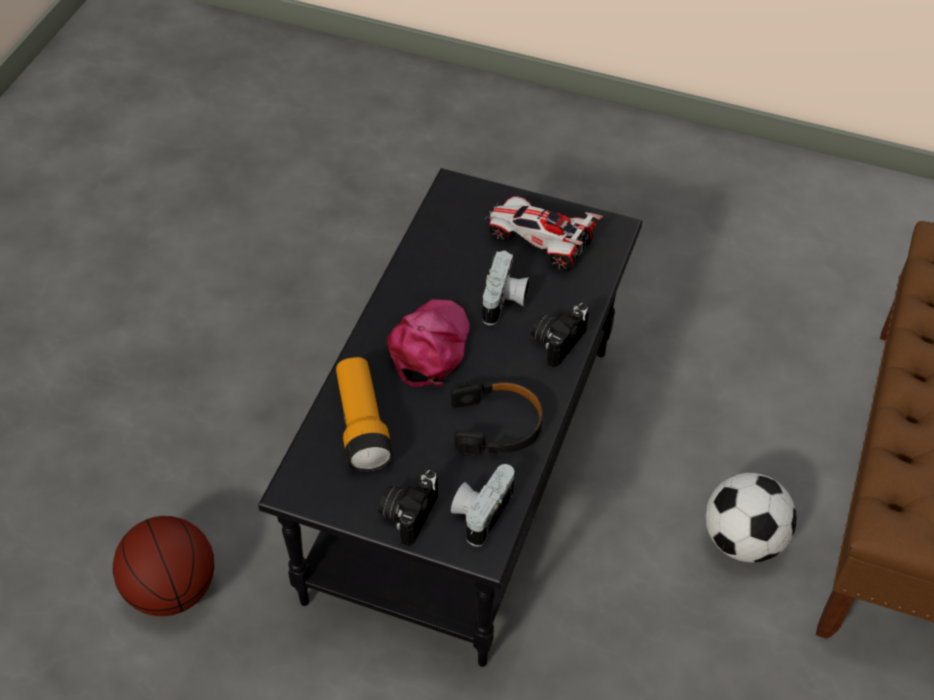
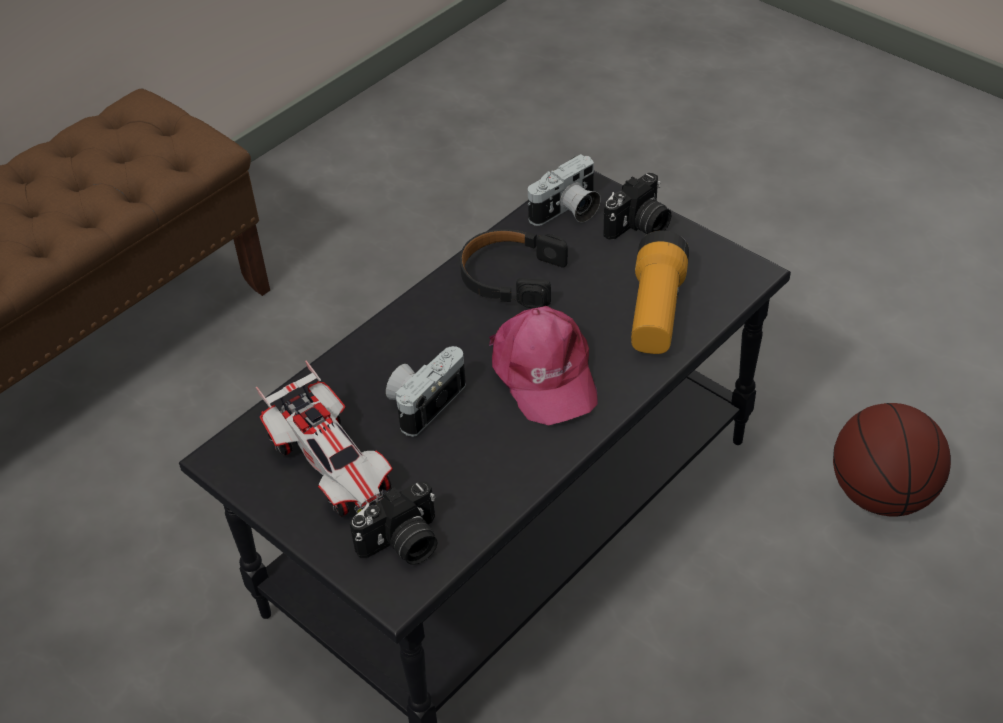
camera: 155 degrees left, 5 degrees down
(429, 347) = (543, 373): pink cap -> pink cap turned 60 degrees counterclockwise
(557, 340) = (393, 341): camera -> camera (403, 544)
(743, 540) = (268, 375): football -> none

